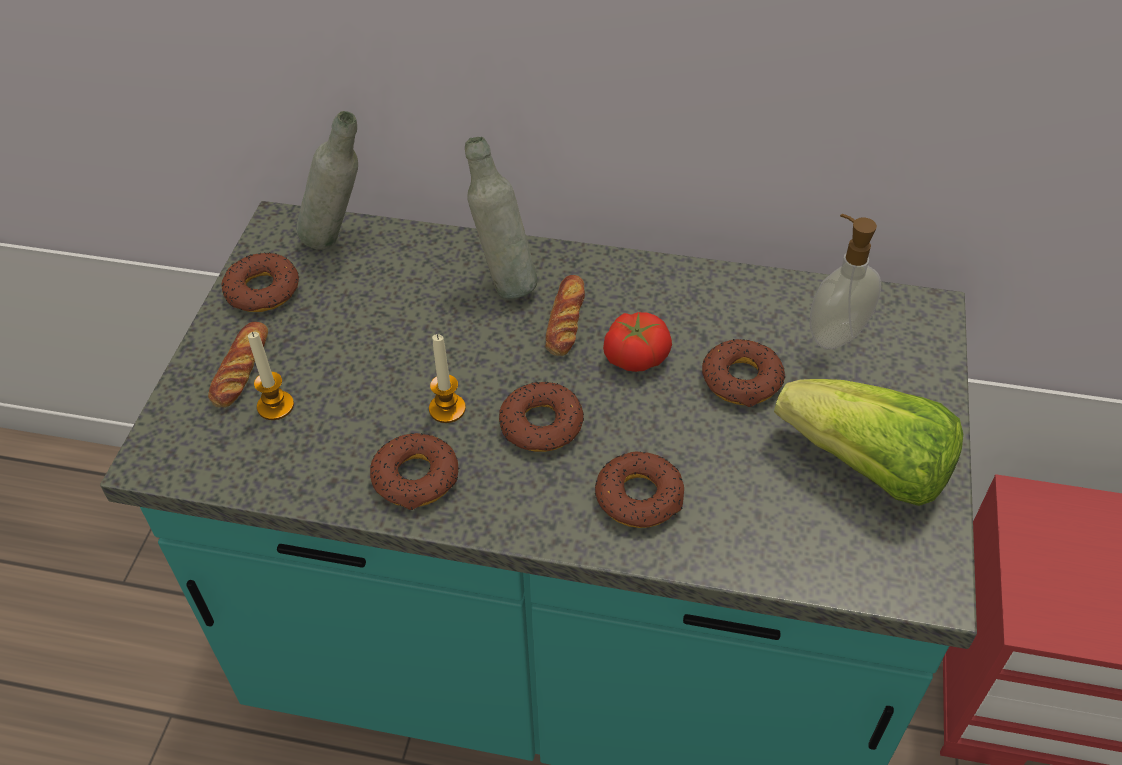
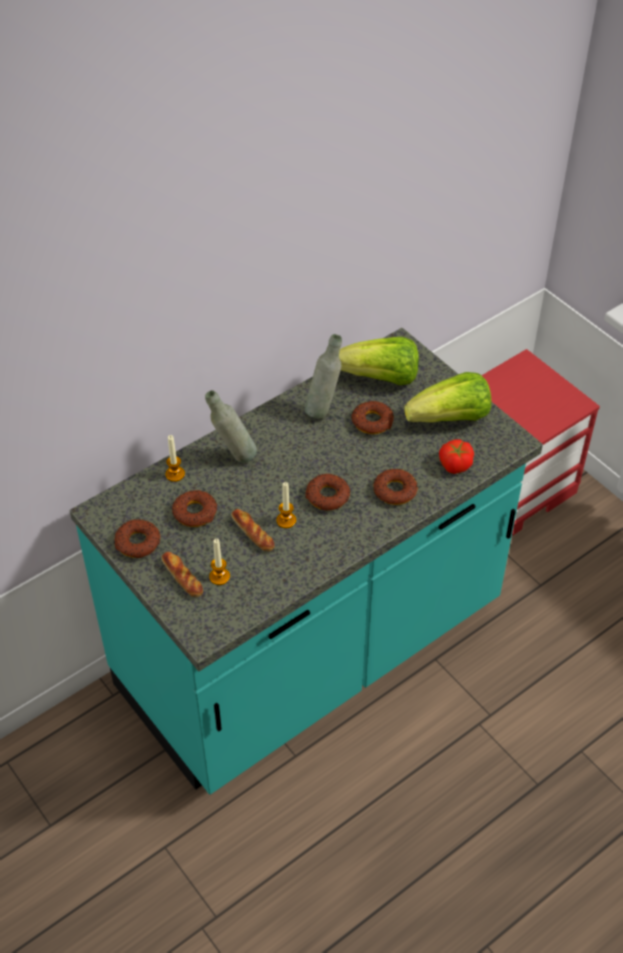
camera: 50 degrees left, 0 degrees up
(339, 241) = (137, 497): grey bottle -> grey bottle (323, 409)
(413, 249) = (175, 474): none -> candle
(416, 477) = (312, 552): donut -> donut (195, 512)
(565, 320) = (279, 452): bread -> bread (252, 533)
(635, 356) = (324, 444): tomato -> tomato (454, 464)
(835, 333) = (380, 378): soap dispenser -> lettuce

